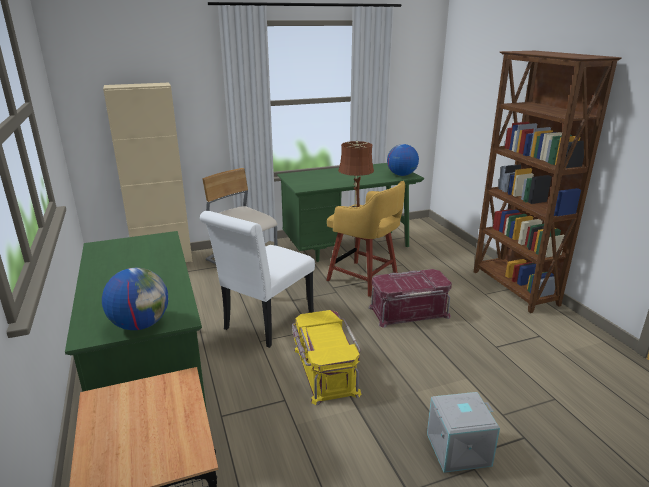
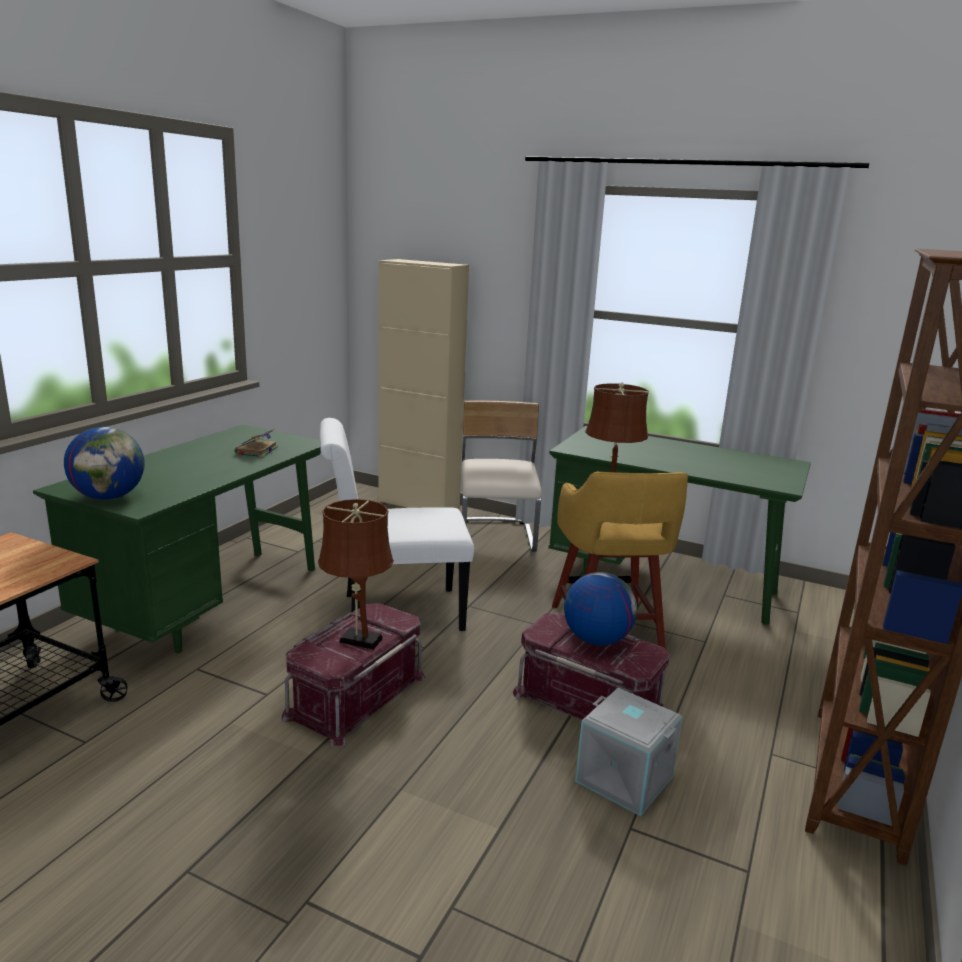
camera: 45 degrees right, 5 degrees down
(148, 254) = (256, 451): none -> book
(324, 371) = (355, 695): yellow storage box -> red storage box
(326, 336) = (357, 639): none -> brown table lamp
(401, 175) = (769, 480): globe -> globe (596, 640)
(458, 450) = (314, 888): grey storage box -> grey storage box (623, 779)

